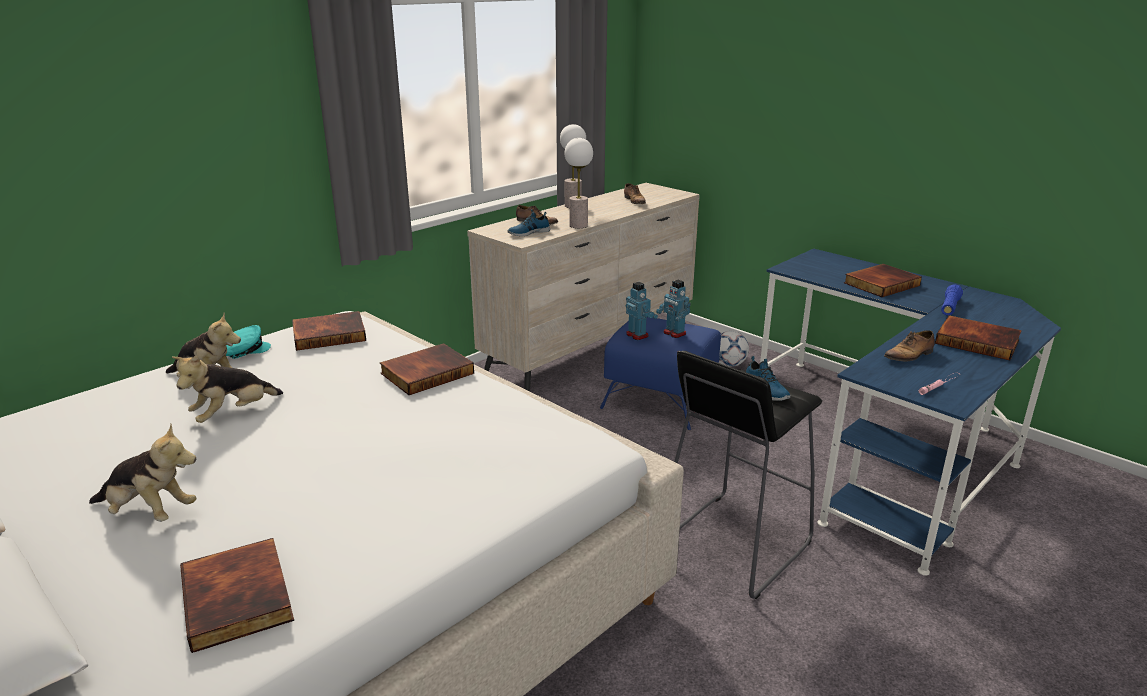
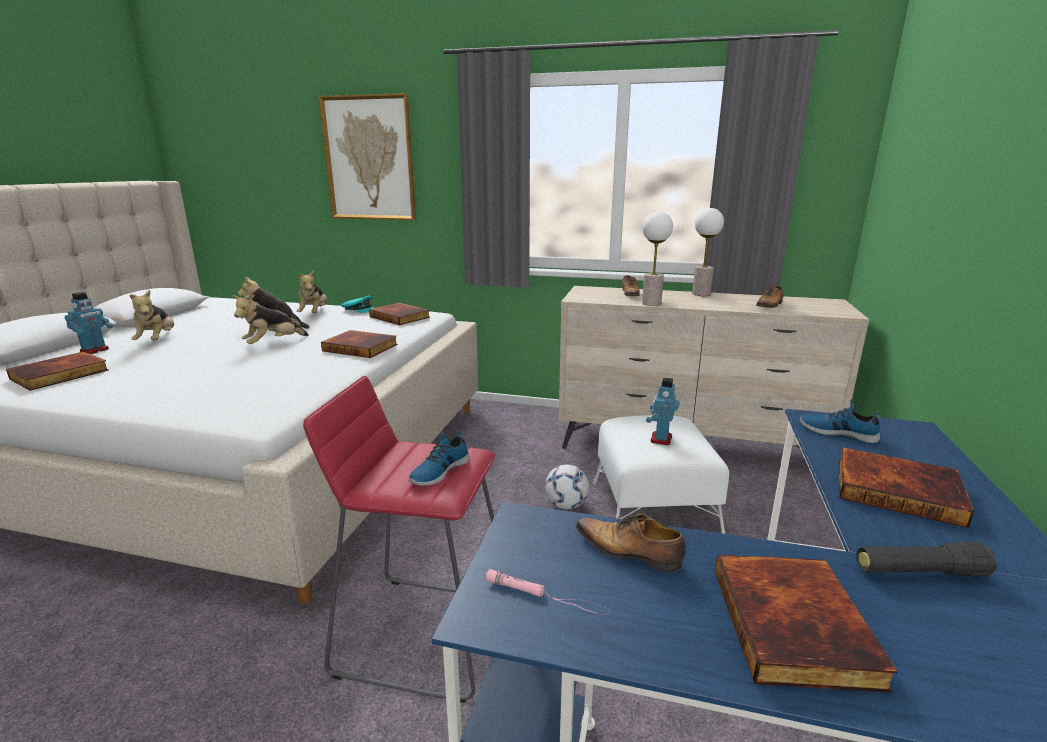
camera: 60 degrees right, 5 degrees down
(157, 120) = (369, 159): none -> picture
(322, 422) = (273, 344): none -> plush toy
(528, 232) = (601, 296): shoe -> shoe (837, 432)
(637, 335) = (629, 424): toy robot -> toy robot (95, 350)
(661, 398) = (653, 509): blue ottoman -> white ottoman
(729, 364) = (789, 531): football -> football (566, 505)
(732, 544) = (423, 633): black stool -> red stool
(949, 307) = (919, 572): blue flashlight -> black flashlight

